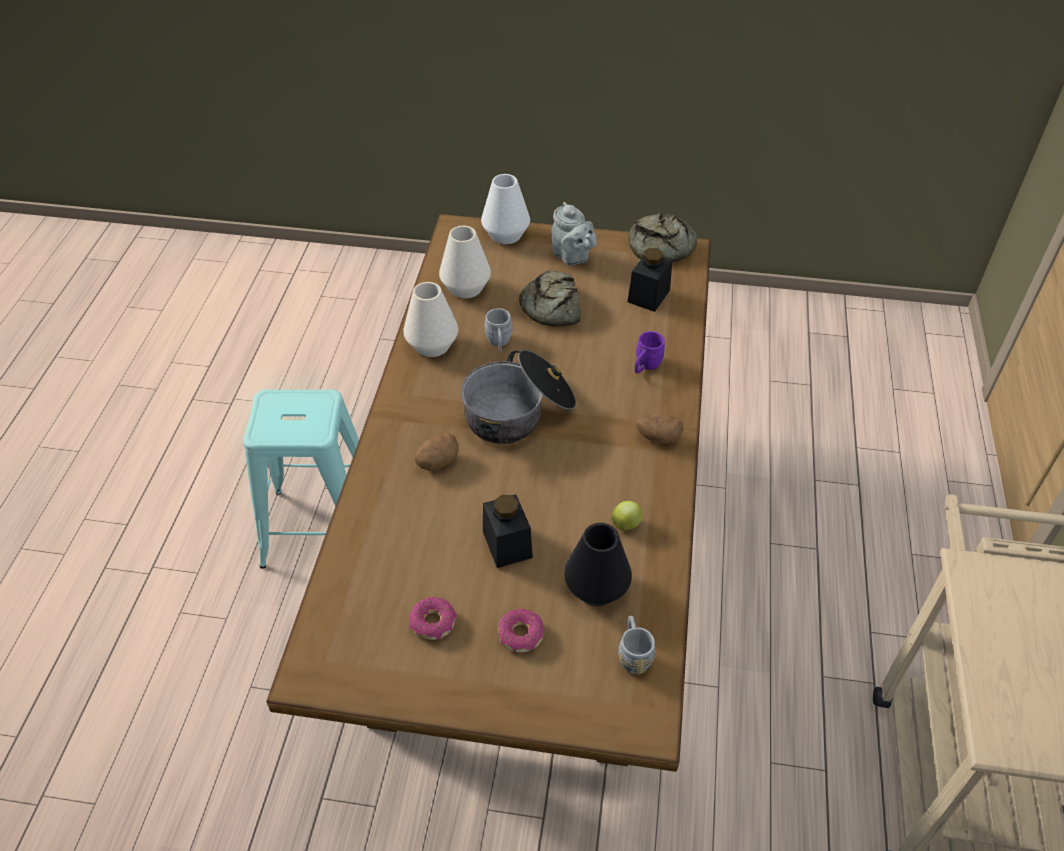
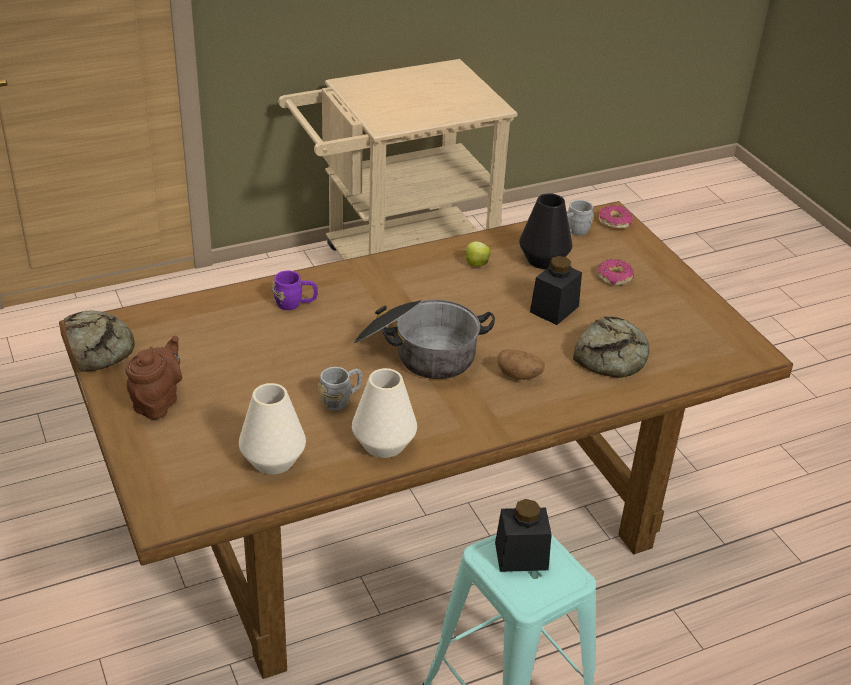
camera: 125 degrees left, 10 degrees down
(433, 623) = (652, 316): donut -> donut (614, 222)
(506, 234) = (149, 469): white vase -> none
(551, 306) = (256, 386): bread -> bread (613, 355)
(572, 257) = (158, 402): grey teapot -> brown teapot
(648, 296) = (189, 331): black jar -> black jar (521, 556)
(657, 437) = (375, 274): potato -> none

